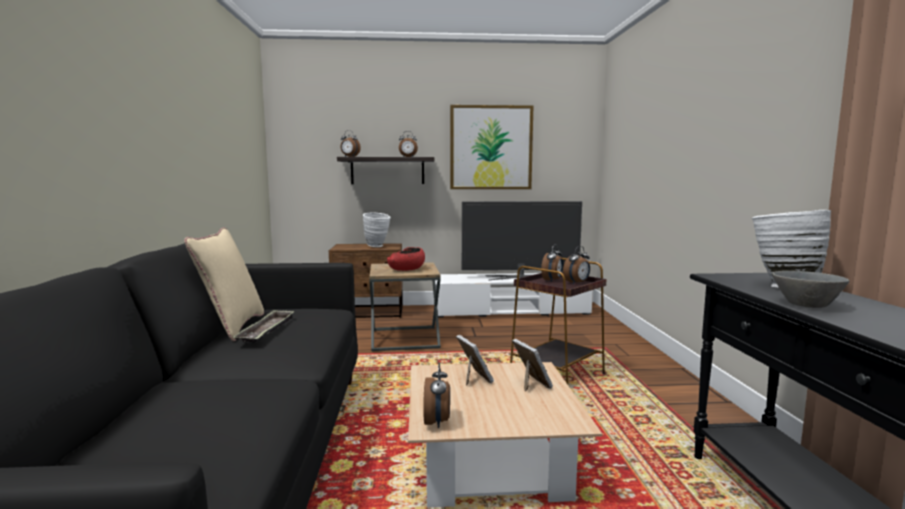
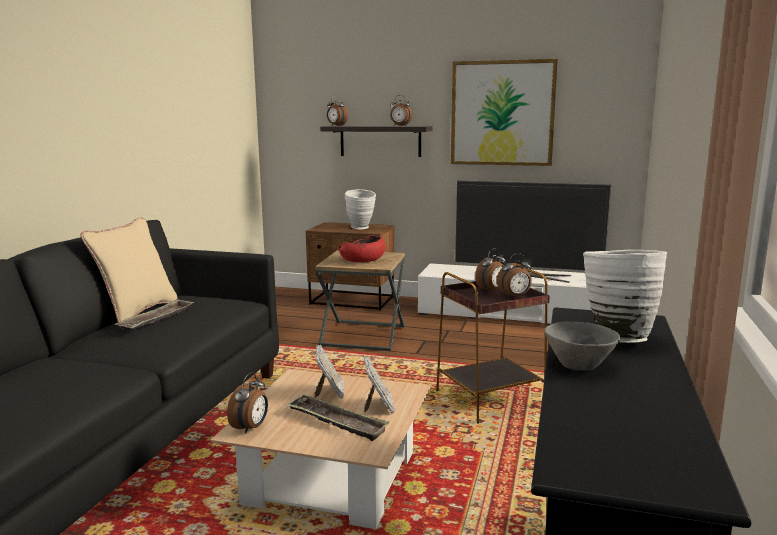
camera: 20 degrees right, 5 degrees up
(511, 403) = (336, 422): none -> tray

